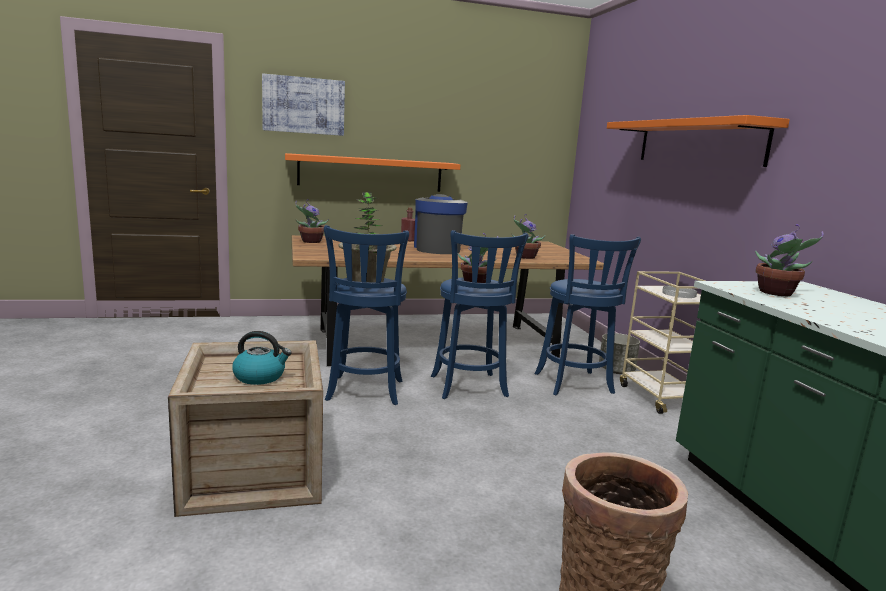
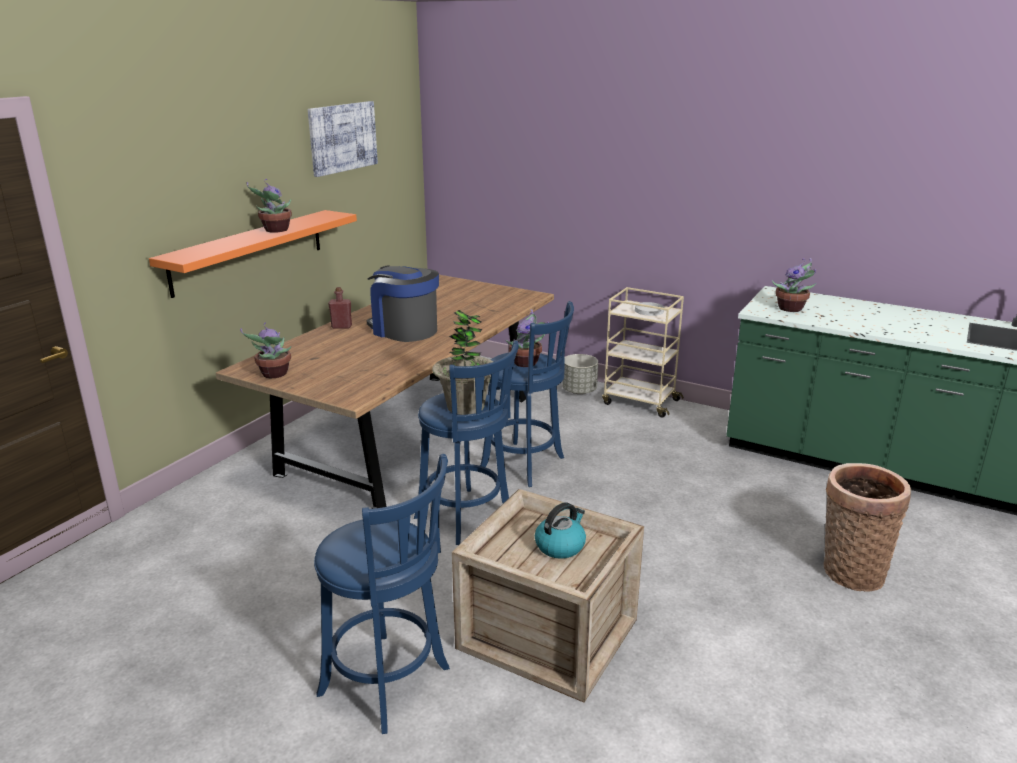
camera: 45 degrees left, 10 degrees up
(303, 105) = (158, 182): picture -> picture (342, 137)
(524, 257) = (490, 311): potted plant -> potted plant (275, 230)
(575, 385) = (580, 420): blue stool -> blue stool (389, 684)
(698, 142) = (627, 167): orange shelf -> none

